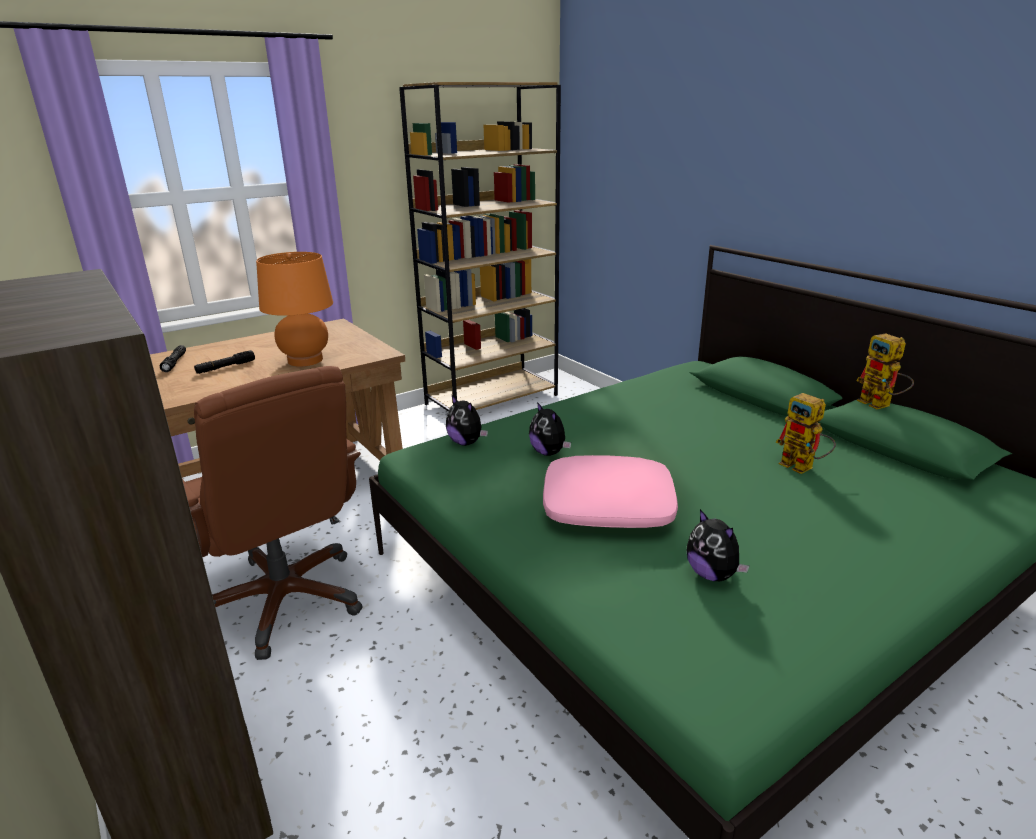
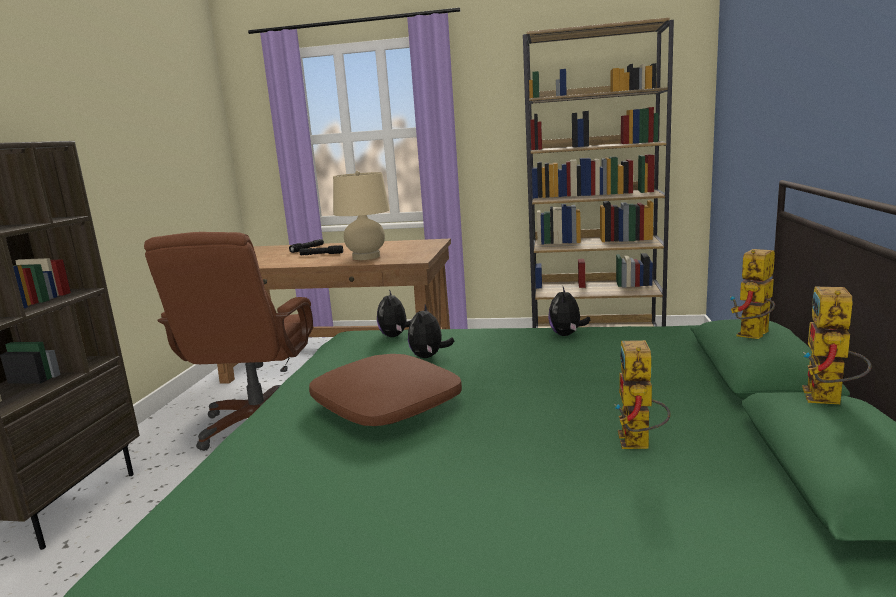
camera: 45 degrees right, 10 degrees down
(305, 360) = (366, 257): orange table lamp -> beige table lamp
(607, 507) = (385, 405): pink pillow -> brown pillow
(712, 574) = (339, 482): plush toy -> plush toy (567, 335)
(772, 371) = (754, 336): none -> toy robot

